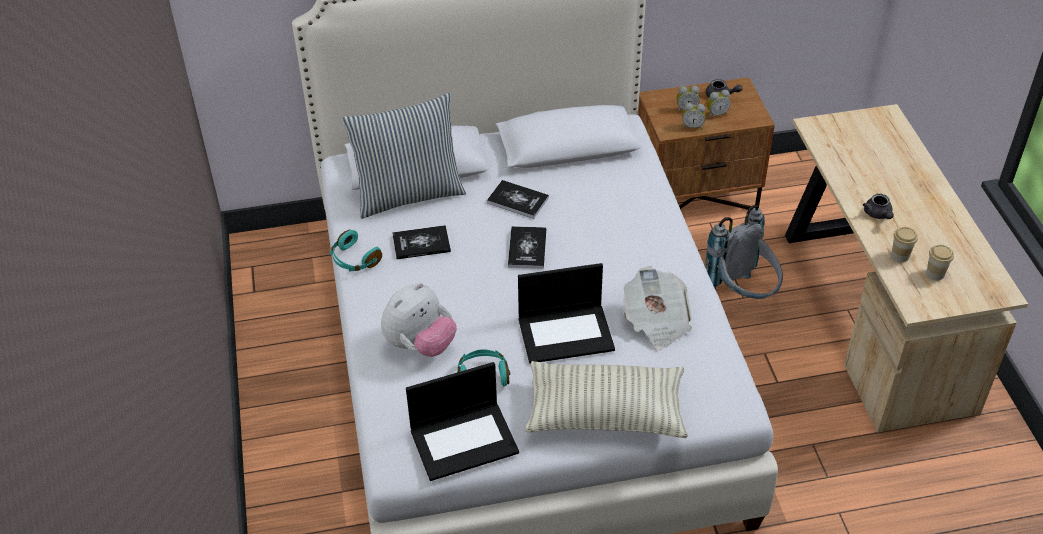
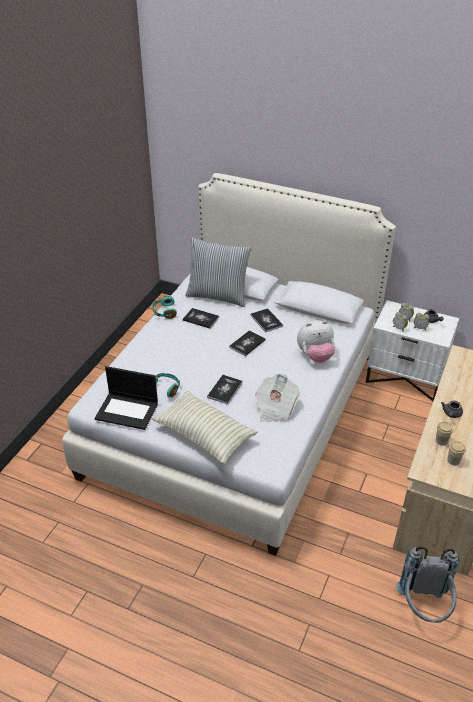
camera: 35 degrees right, 5 degrees down
(420, 345) = (153, 361): plush toy -> plush toy (315, 356)
(566, 333) = (225, 390): laptop -> book
(696, 195) = (405, 378): brown nightstand -> white nightstand
(742, 295) = (382, 439): grey backpack -> grey backpack (424, 608)

